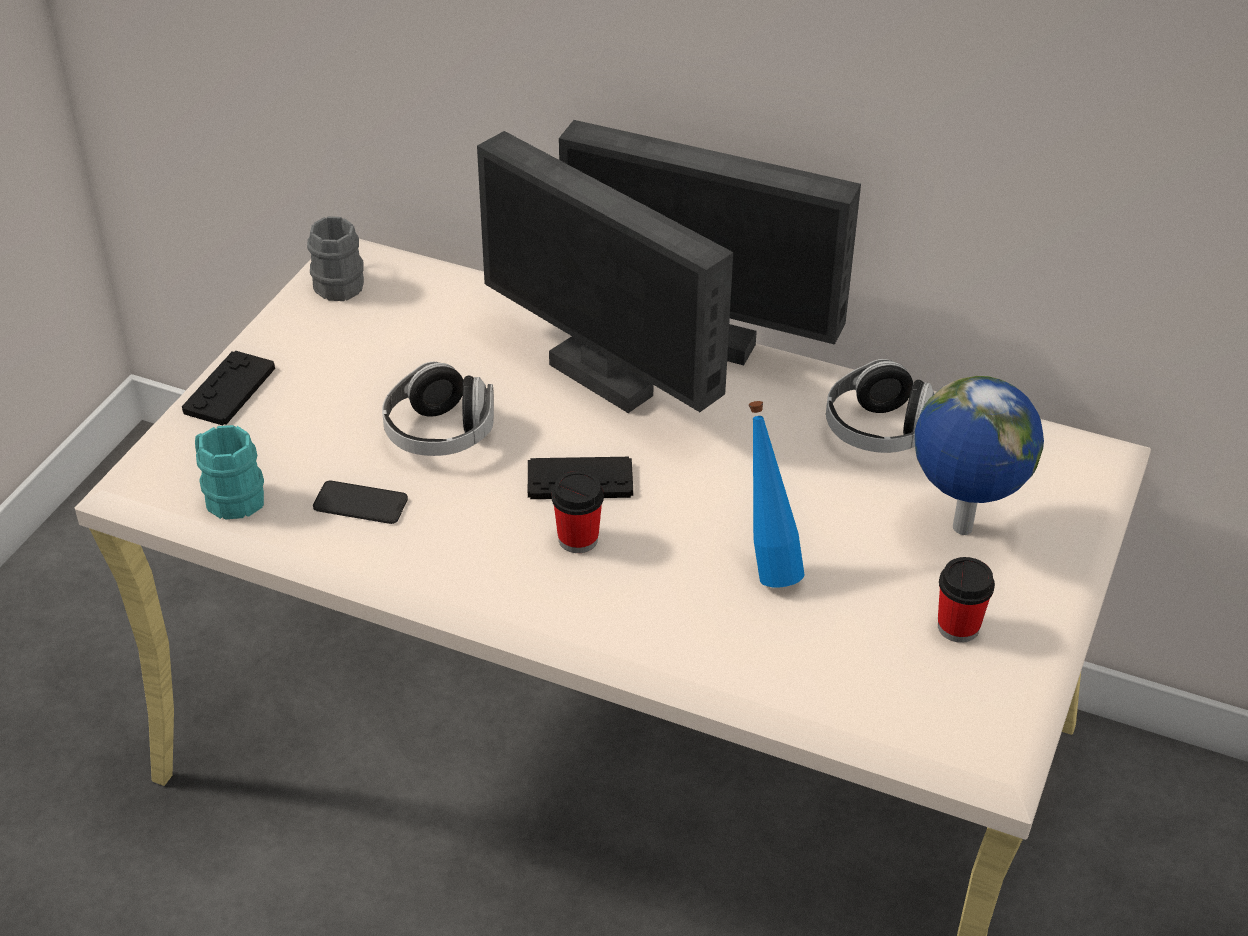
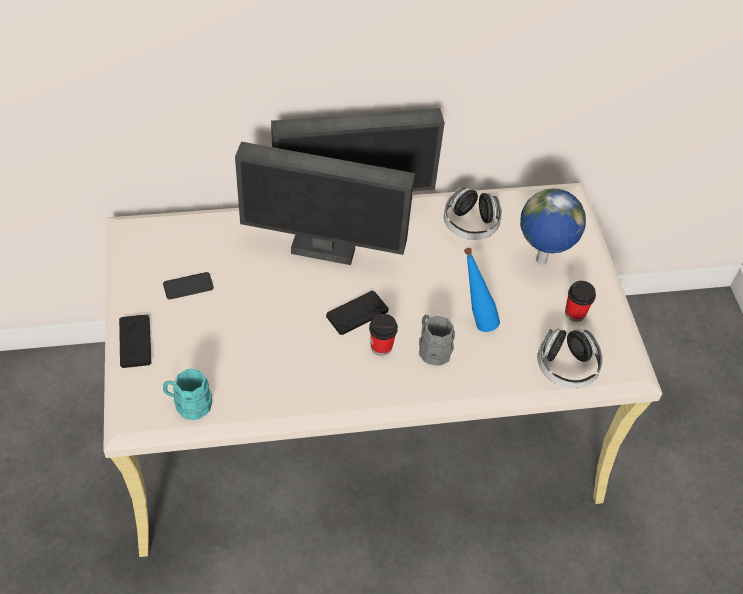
camera: 35 degrees left, 10 degrees up
(340, 281) = (140, 248): grey mug -> grey mug (432, 348)
(360, 503) = (260, 377): phone -> phone (188, 286)
(440, 434) = (268, 318): headphones -> headphones (566, 367)

